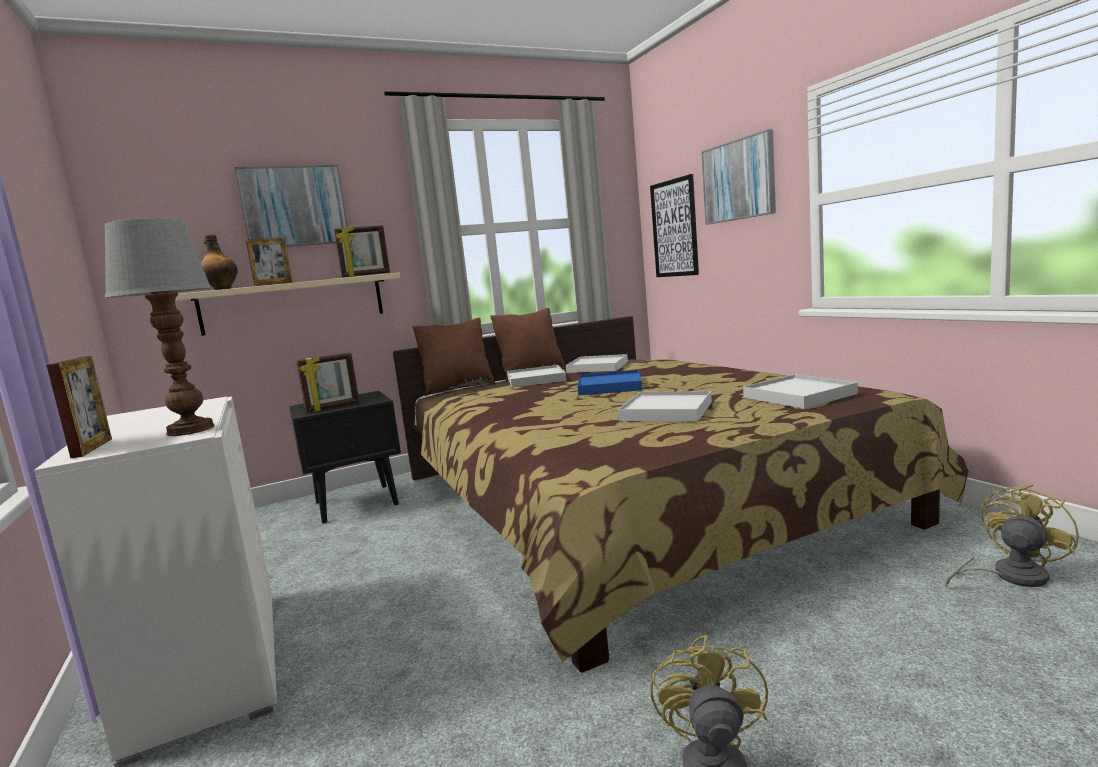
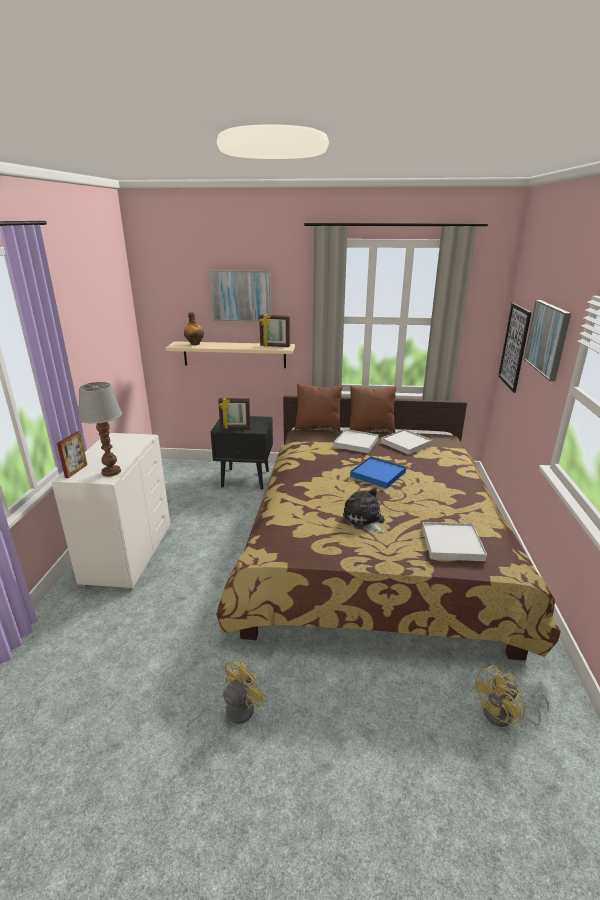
camera: 30 degrees right, 15 degrees up
(273, 284) = (219, 347): picture frame -> none
(666, 411) = (364, 520): white tray -> plush toy
(1009, 576) = (505, 716): yellow fan -> yellow fan turned 150 degrees clockwise

